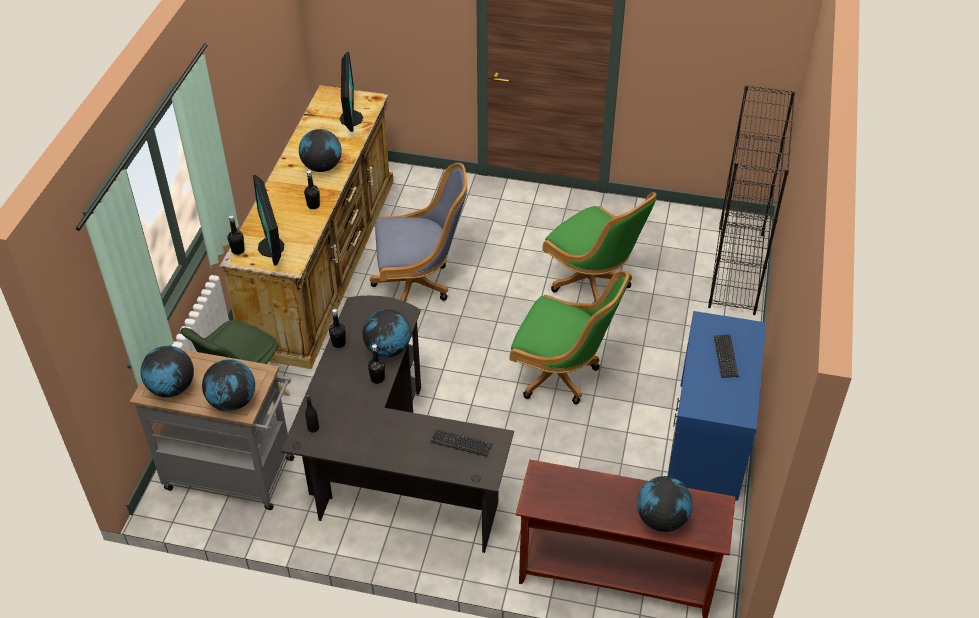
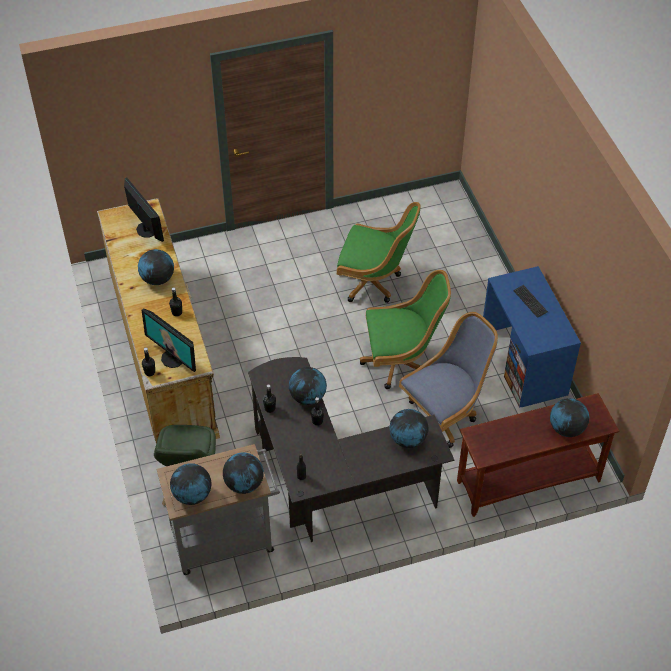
camera: 30 degrees left, 5 degrees up
(420, 284) = (249, 337): blue office chair -> blue office chair (444, 416)
(461, 443) = (407, 439): keyboard -> globe
(737, 270) = (462, 231): black bookcase -> none

